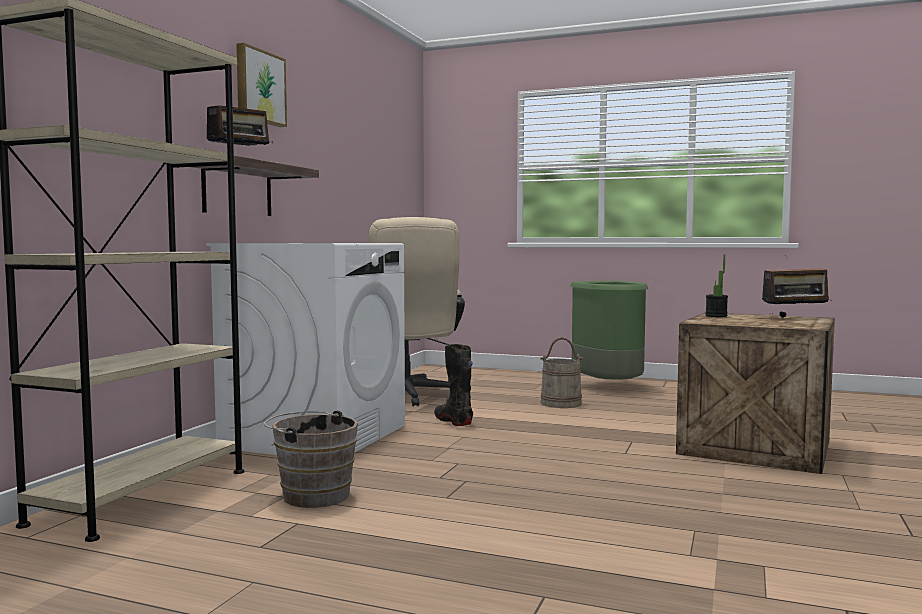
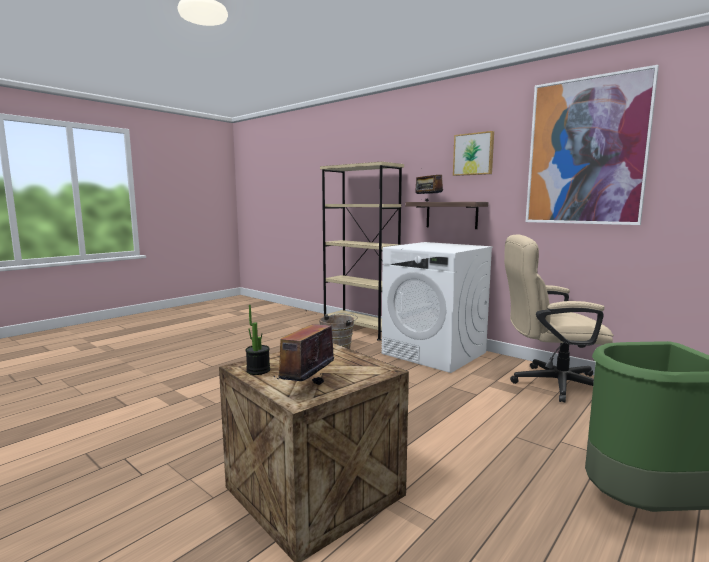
camera: 110 degrees right, 5 degrees up
(347, 123) = (585, 152): none -> picture
(453, 421) = (460, 387): black boot -> none
(561, 403) = (527, 443): beige bucket -> none
(716, 316) = (360, 362): potted plant -> potted plant (258, 370)

